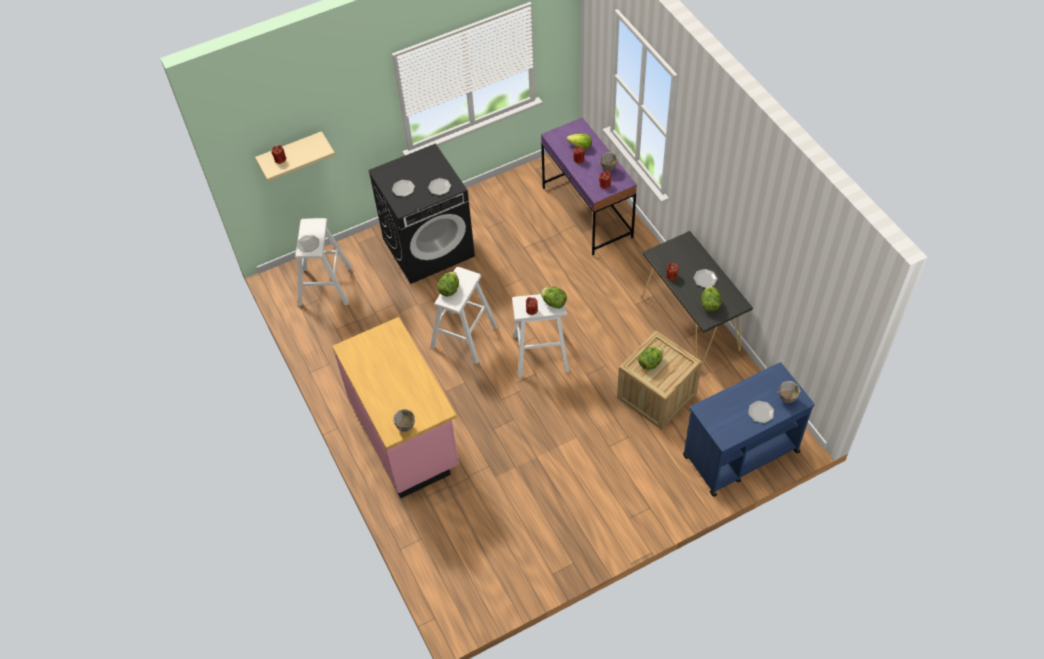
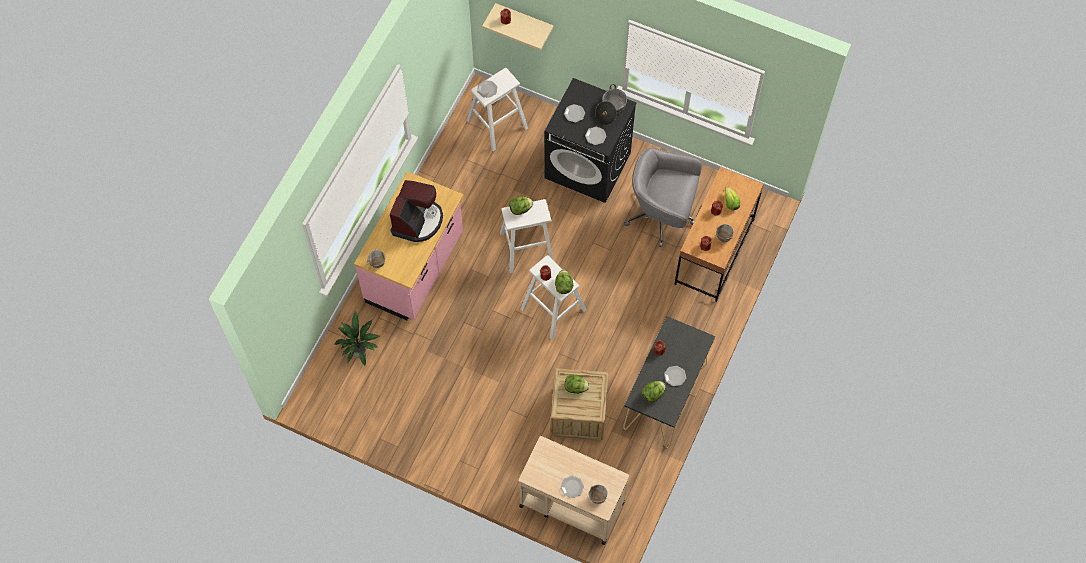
camera: 50 degrees right, 10 degrees up
(391, 368) = (417, 221): none -> coffee machine
(425, 163) = (611, 110): none -> cooking pot
(450, 534) = (361, 353): none -> potted plant
(522, 226) = (662, 215): none -> grey office chair
(587, 212) = (714, 252): purple desk -> brown desk
(740, 453) = (571, 503): blue cart -> beige cart

